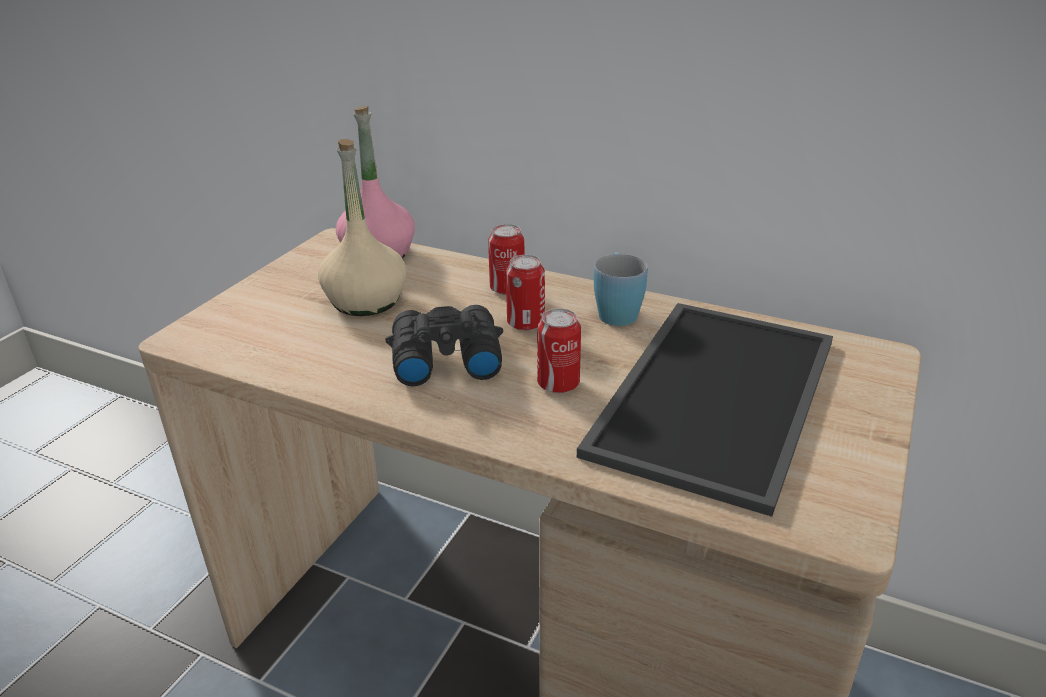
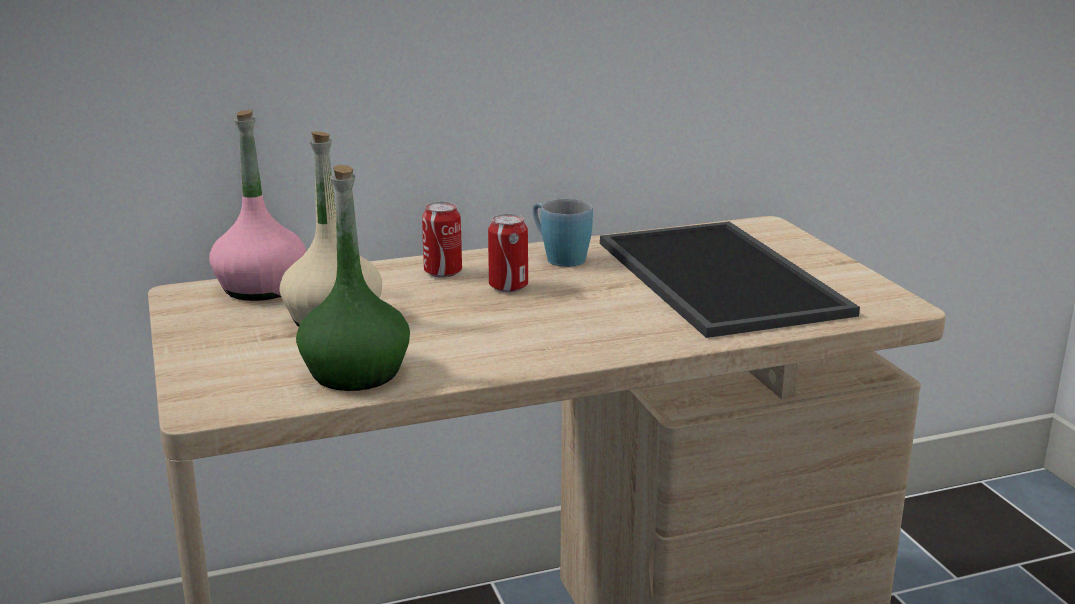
camera: 45 degrees left, 10 degrees down
(295, 354) = (356, 373): none -> green bottle
(444, 358) = (494, 327): black binoculars -> none
(558, 384) = (610, 309): can -> none

